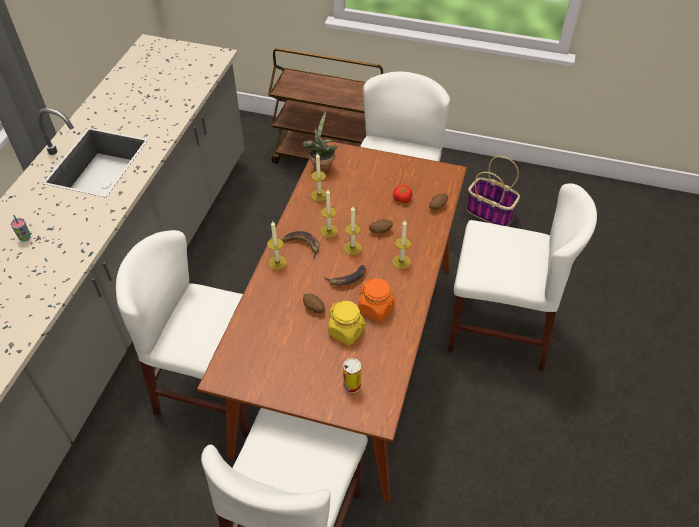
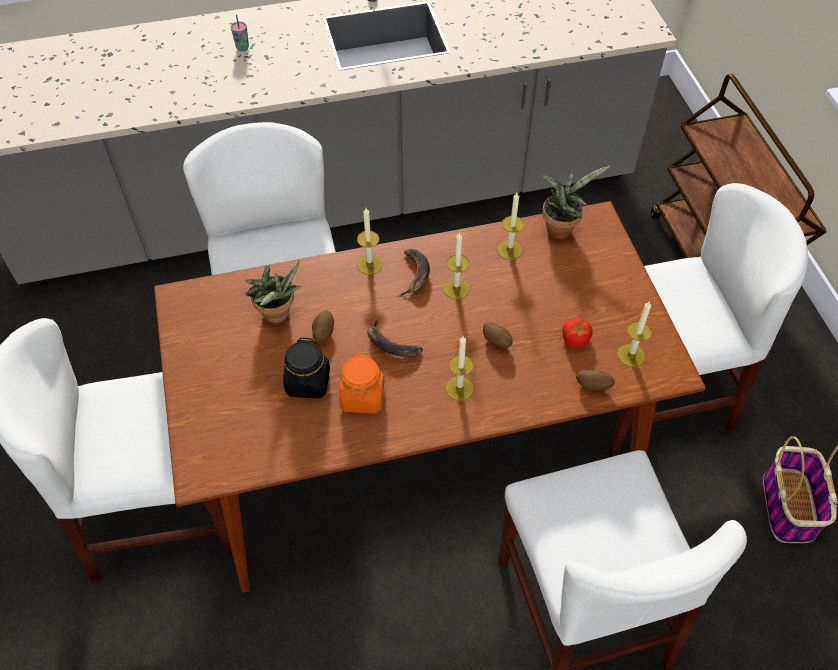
camera: 60 degrees right, 5 degrees up
(282, 326) = (278, 316): none -> potted plant
(346, 331) = (308, 382): yellow jar -> black jar
(352, 248) = (445, 326): candle -> candle (631, 355)
(352, 385) = (231, 425): can -> none

